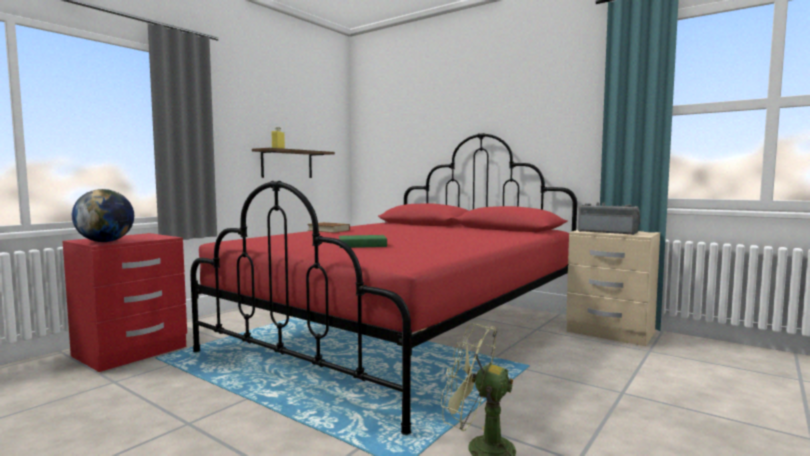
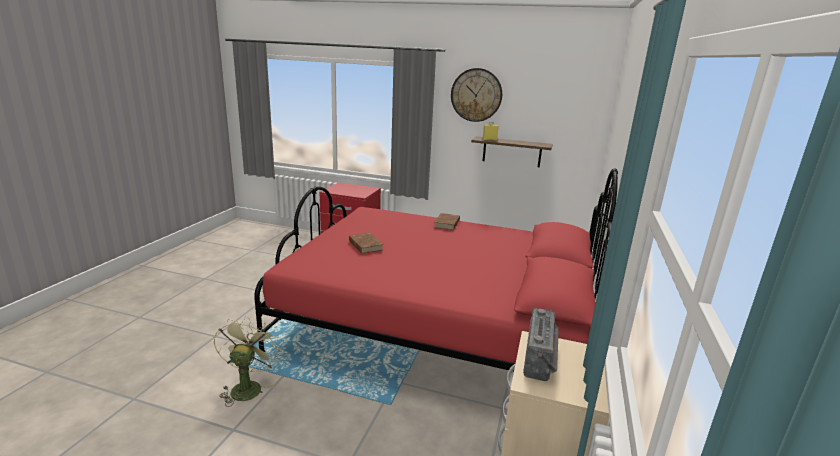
camera: 70 degrees right, 15 degrees up
(105, 242) = (336, 189): globe -> none
(246, 99) = (476, 95): none -> wall clock
(362, 245) = (365, 246): green book -> brown book

